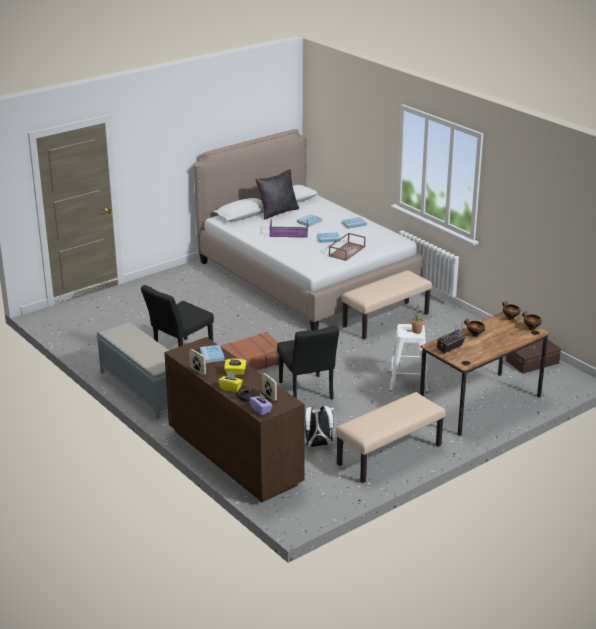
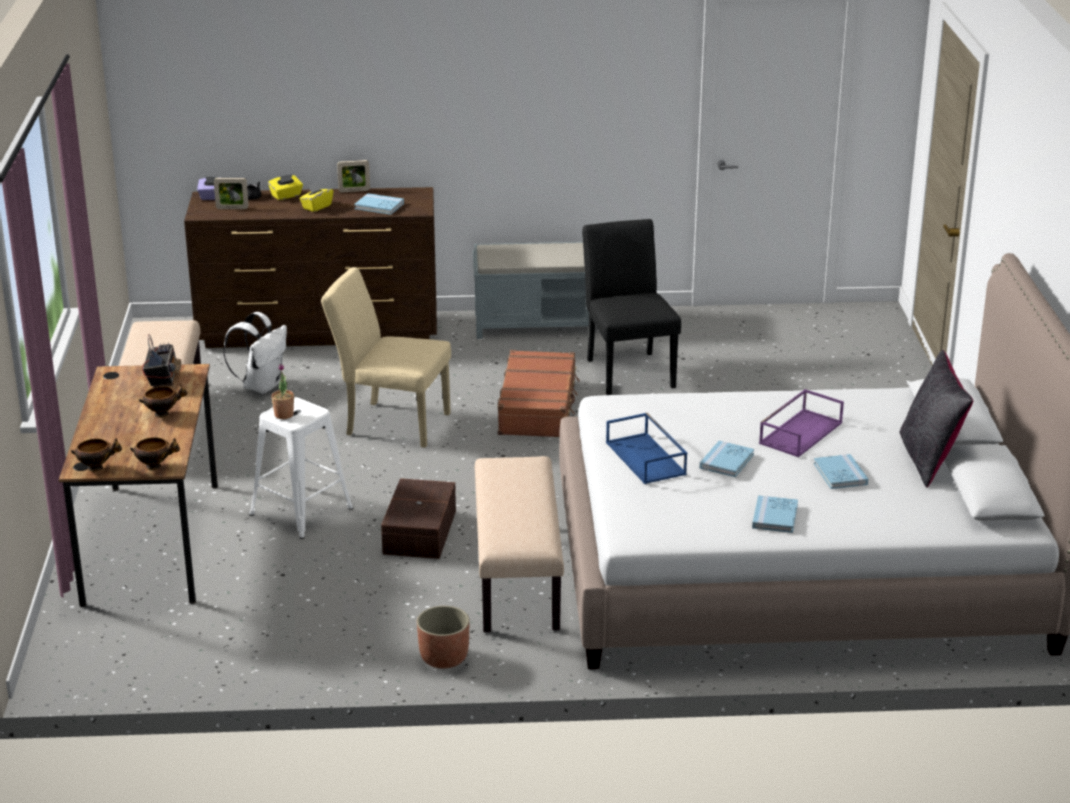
camera: 125 degrees right, 0 degrees up
(307, 393) = (390, 423): black chair -> beige chair
(346, 251) = (647, 458): brown tray -> blue tray
(452, 315) = (444, 658): none -> planter
(533, 362) = (173, 658): brown storage box -> brown storage box (418, 532)

